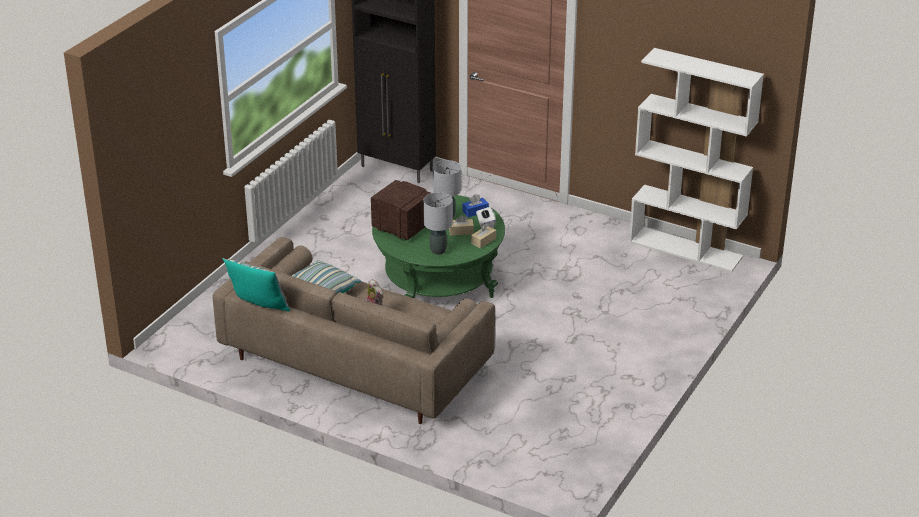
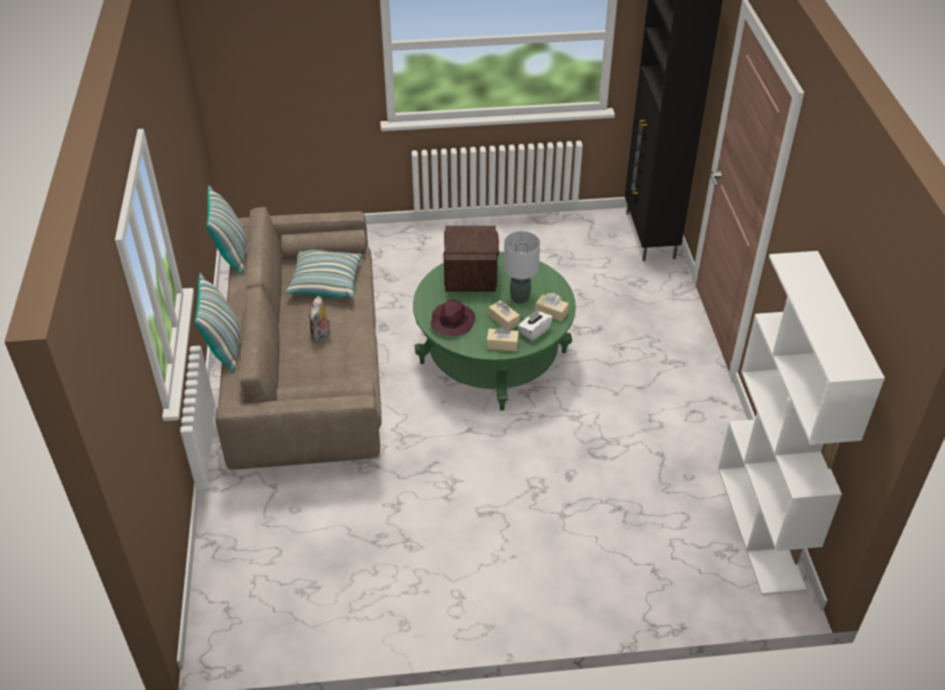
camera: 55 degrees right, 10 degrees up
(364, 343) = (224, 348): none -> pillow
(438, 250) = (452, 321): grey table lamp -> purple hat
(475, 211) = (551, 312): blue tissue box -> beige tissue box

